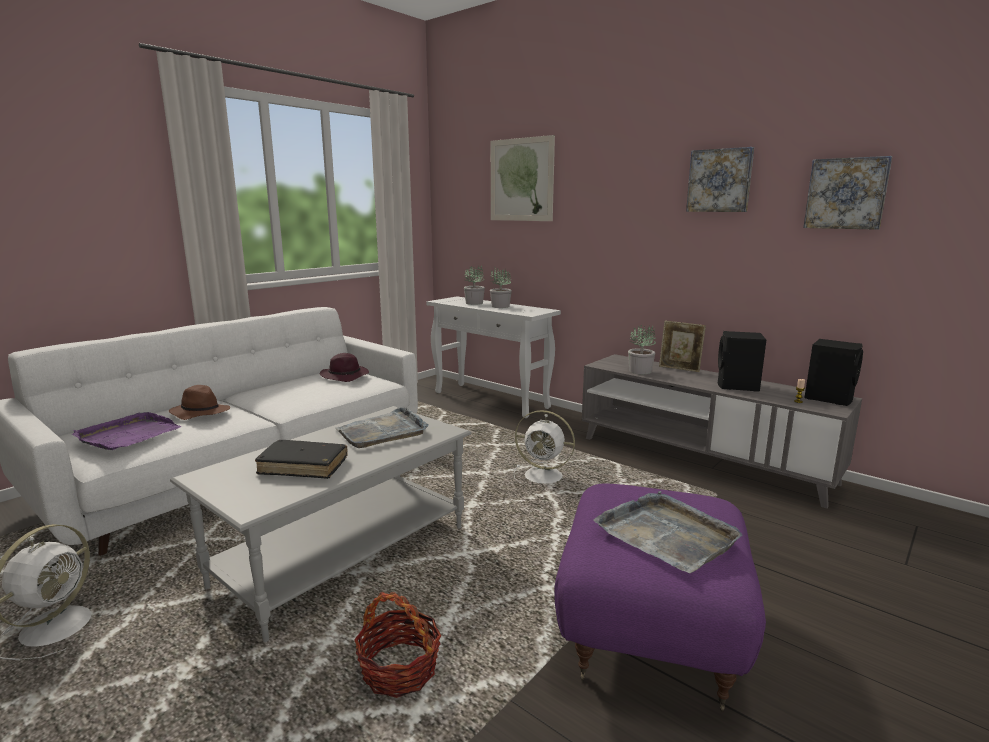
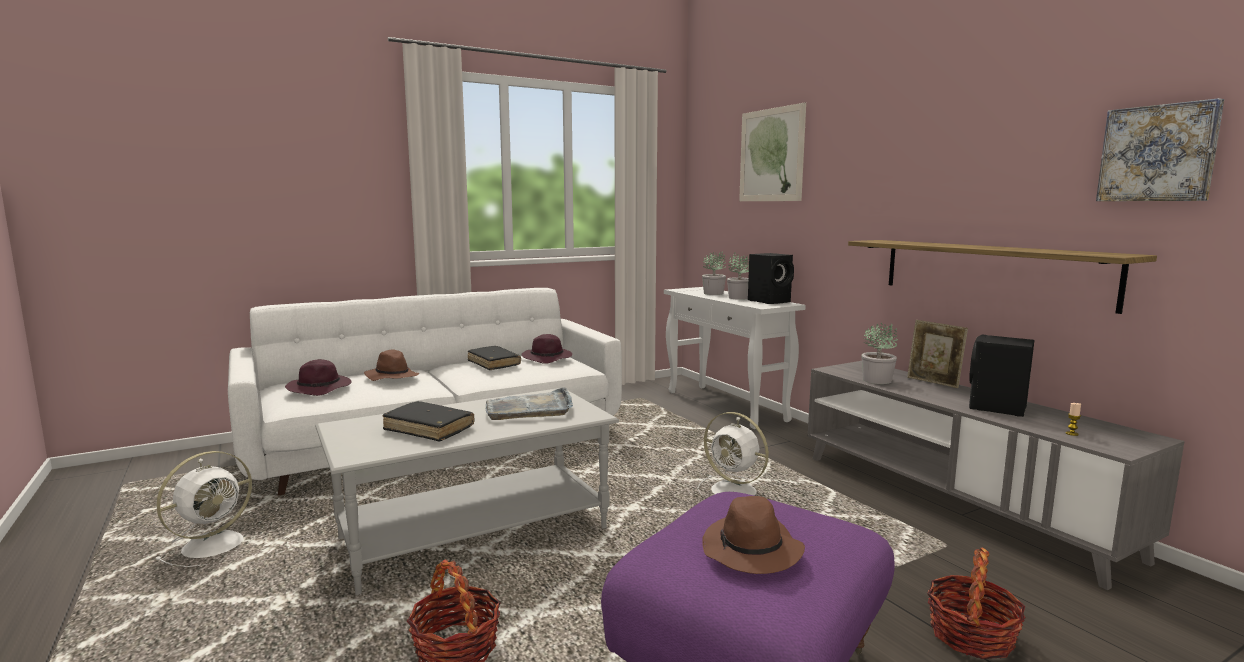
camera: 20 degrees right, 5 degrees down
(128, 435) = (320, 388): purple tray -> purple hat
(297, 387) = (494, 363): none -> black book
(667, 534) = (752, 551): grey tray -> brown hat
(720, 180) = (990, 145): picture -> none
(720, 281) = (990, 271): none -> shelf
(770, 561) = (971, 636): none -> basket
(829, 398) = (1127, 435): black speaker -> black speaker (770, 301)

